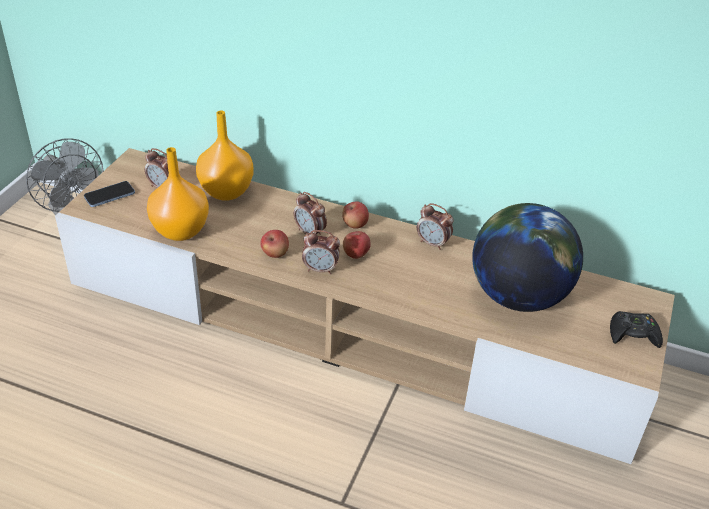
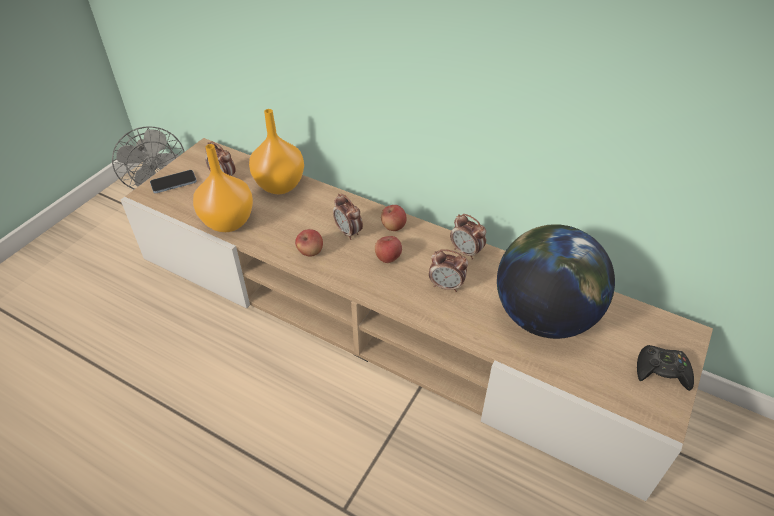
camera: 10 degrees right, 5 degrees up
(320, 269) = (350, 272): alarm clock -> alarm clock (446, 286)

